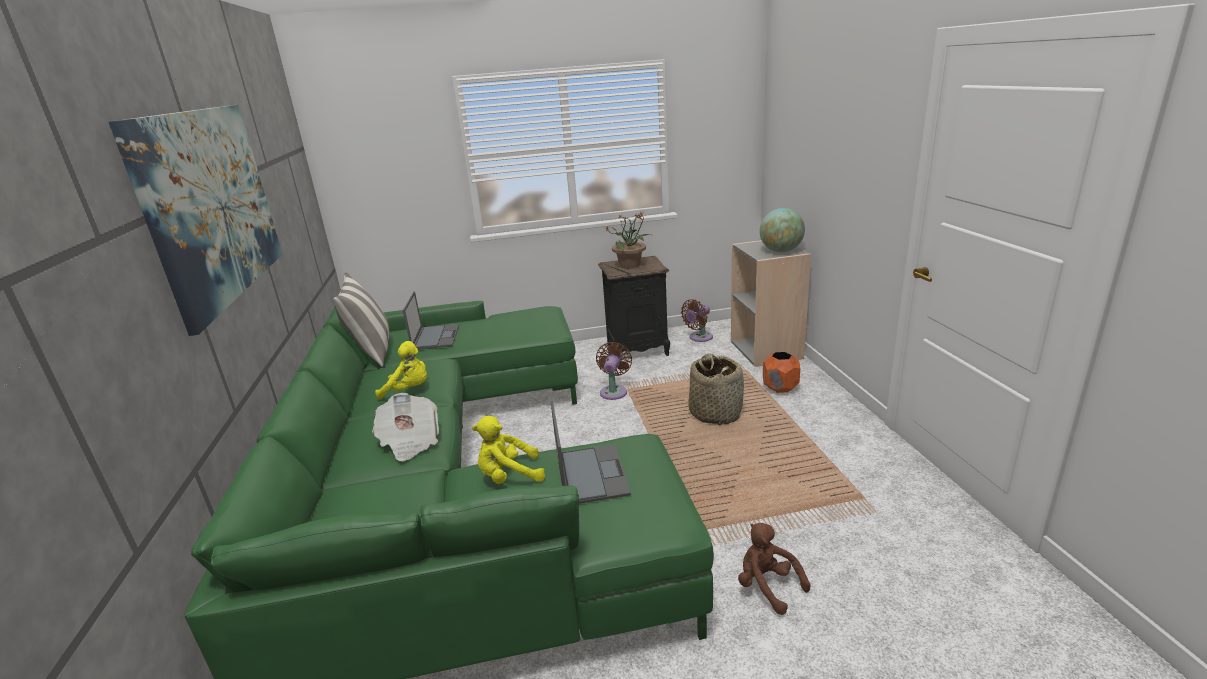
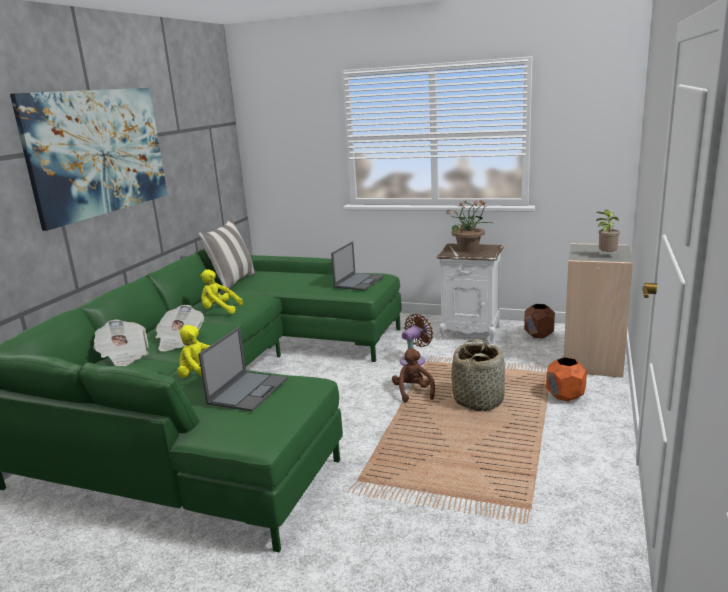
camera: 30 degrees right, 5 degrees down
(359, 483) = (124, 356): none -> newspaper
(409, 390) = (219, 310): yellow plush toy -> yellow plush toy turned 150 degrees clockwise
(436, 337) = (280, 279): laptop -> laptop (359, 281)
(638, 350) = (471, 333): black nightstand -> white nightstand
(699, 338) = (539, 335): brown fan -> brown planter
(767, 586) = (363, 539): brown plush toy -> brown plush toy (413, 392)
(780, 251) = (606, 256): globe -> potted plant

